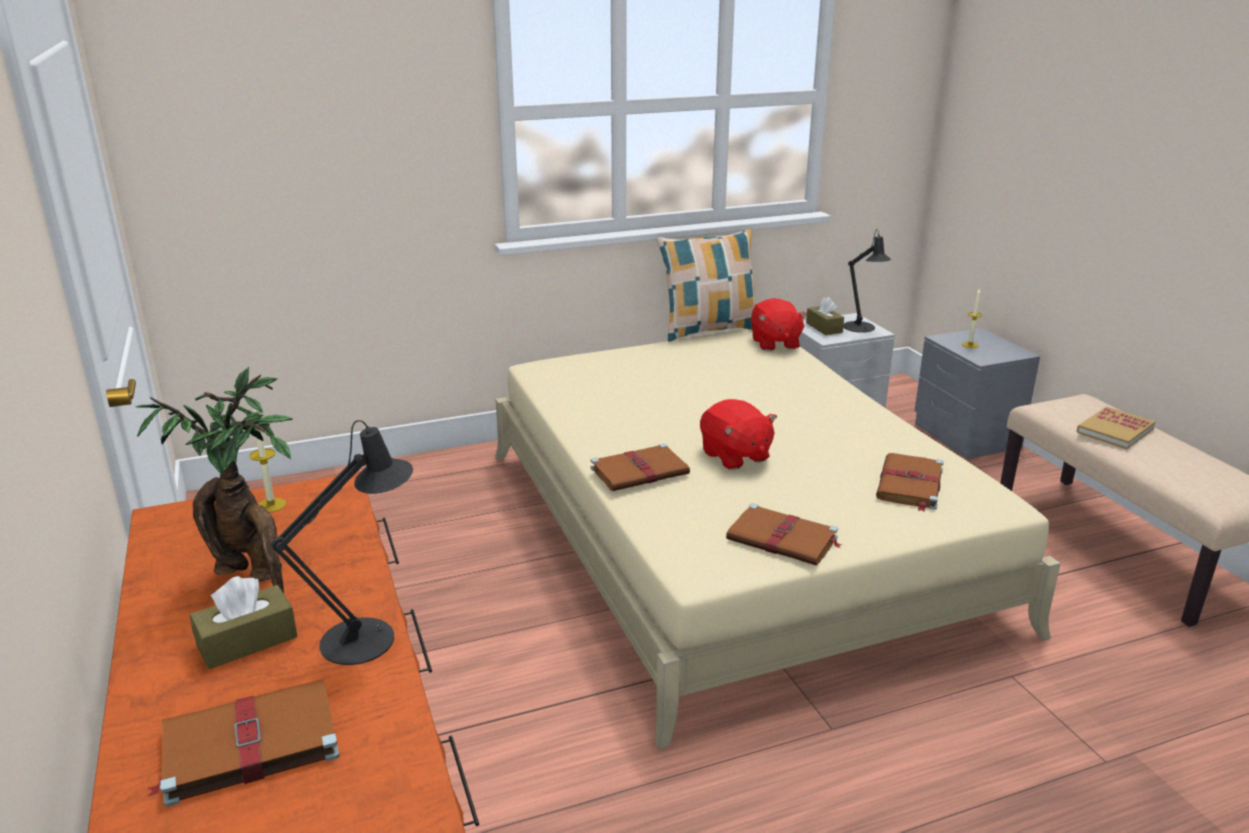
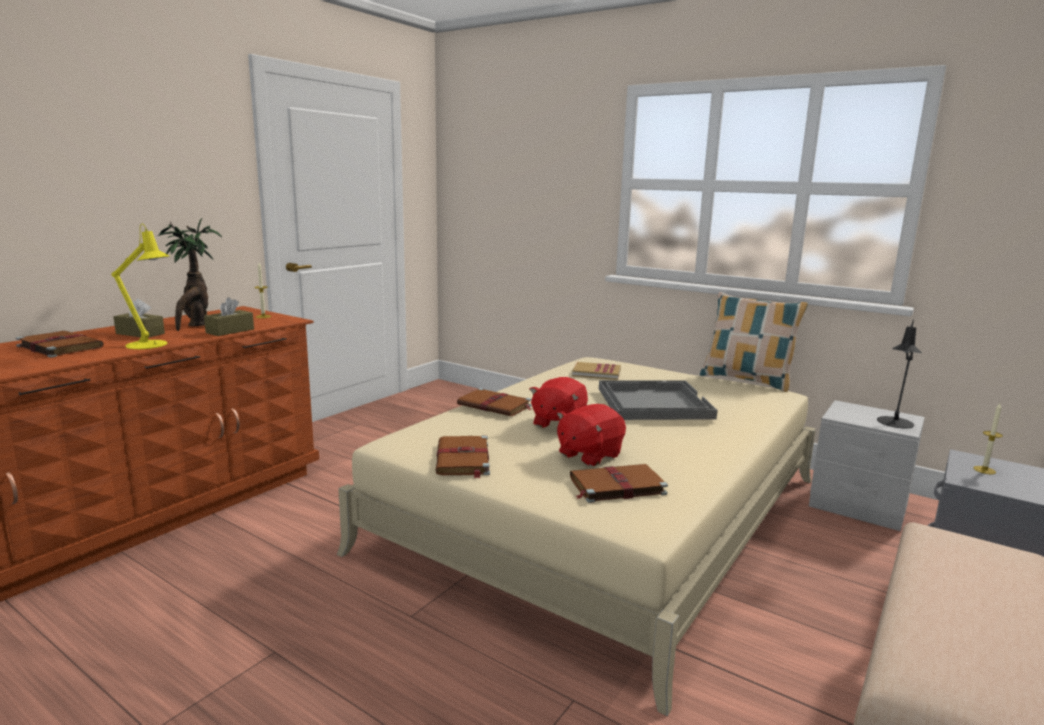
camera: 55 degrees right, 10 degrees down
(368, 637) = (151, 345): black table lamp -> yellow table lamp
(728, 392) = (652, 402): none -> grey tray
(774, 343) = (770, 399): red plush toy -> red plush toy (588, 455)
(824, 328) = (857, 412): brown tissue box -> brown tissue box (230, 331)
(1115, 430) = (962, 580): book -> book (596, 373)

